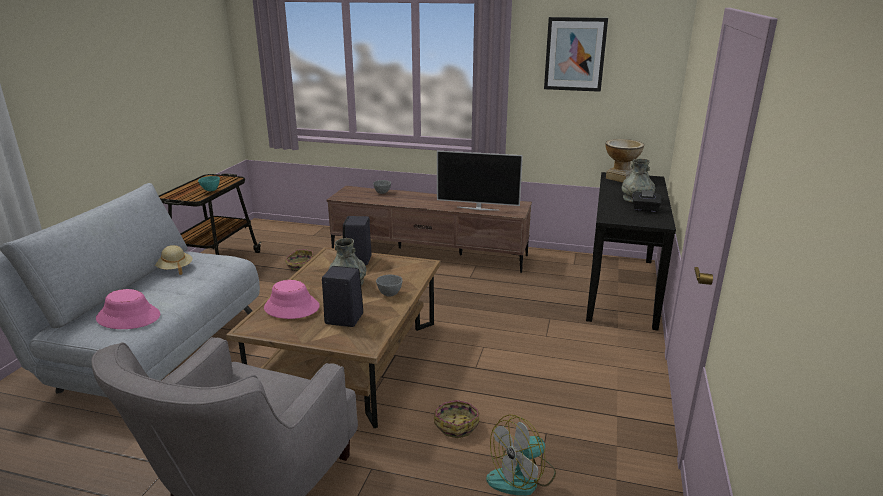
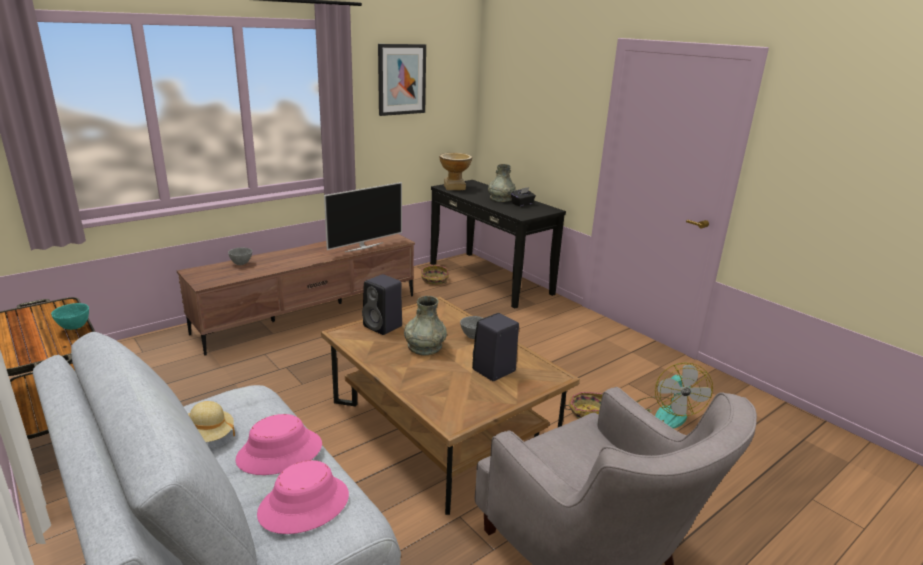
camera: 55 degrees left, 0 degrees up
(291, 307) = (438, 388): pink hat -> pink hat (279, 452)
(300, 265) = (203, 385): basket -> basket (434, 280)

